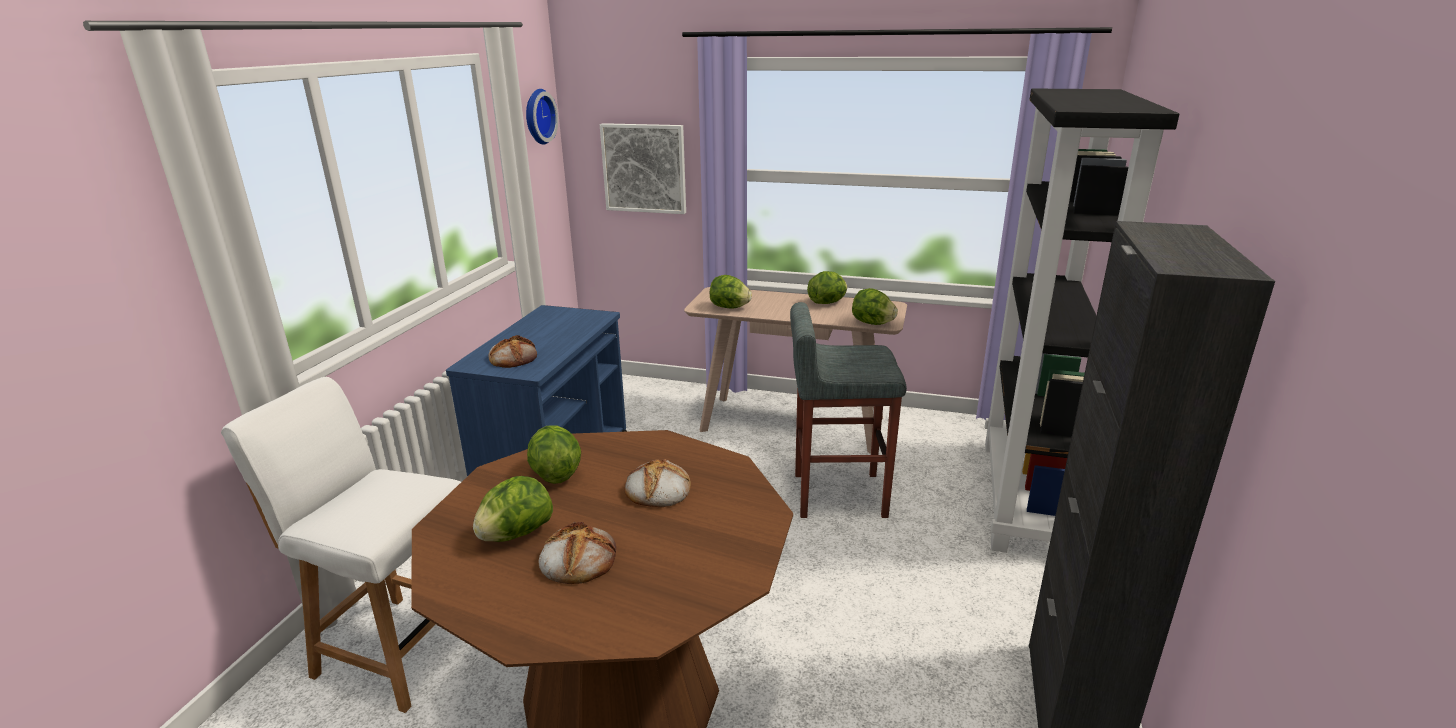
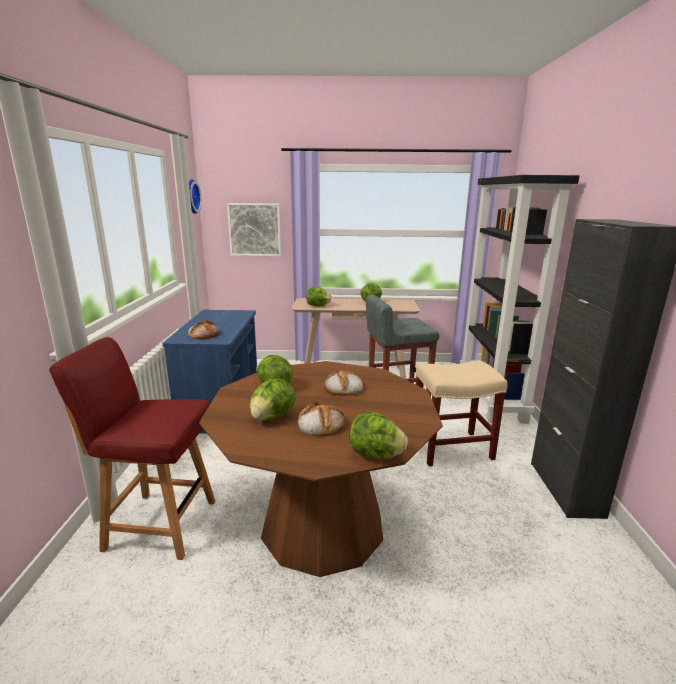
camera: 15 degrees left, 5 degrees down
(397, 649) = (159, 524): white chair -> red chair
(872, 323) = (402, 308): lettuce -> lettuce (376, 455)
(898, 591) = (452, 448): none -> beige stool

